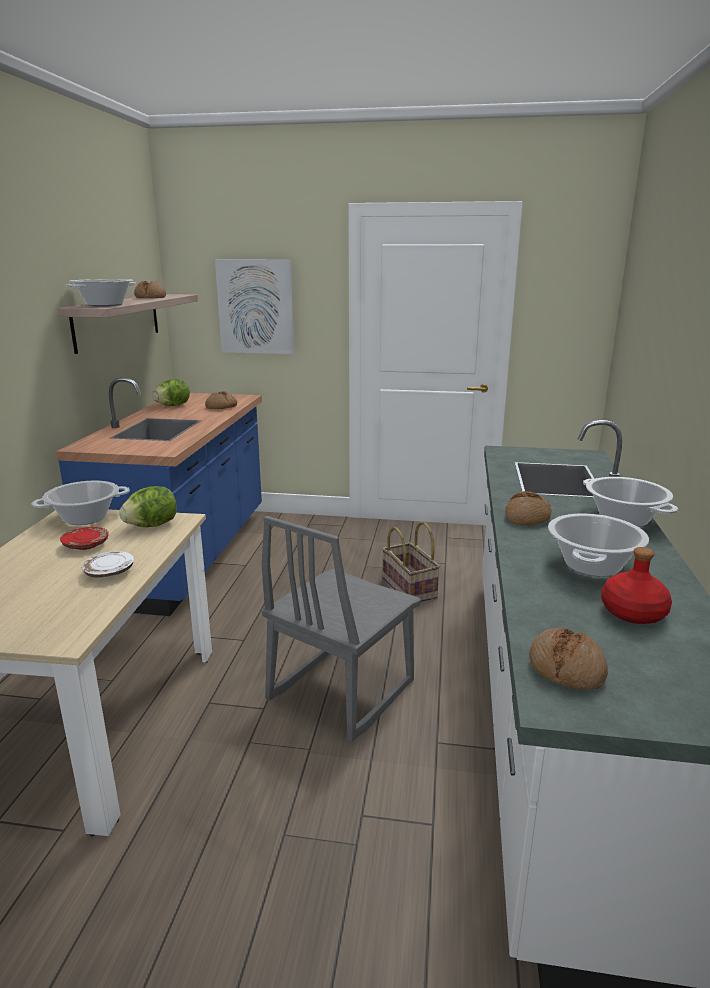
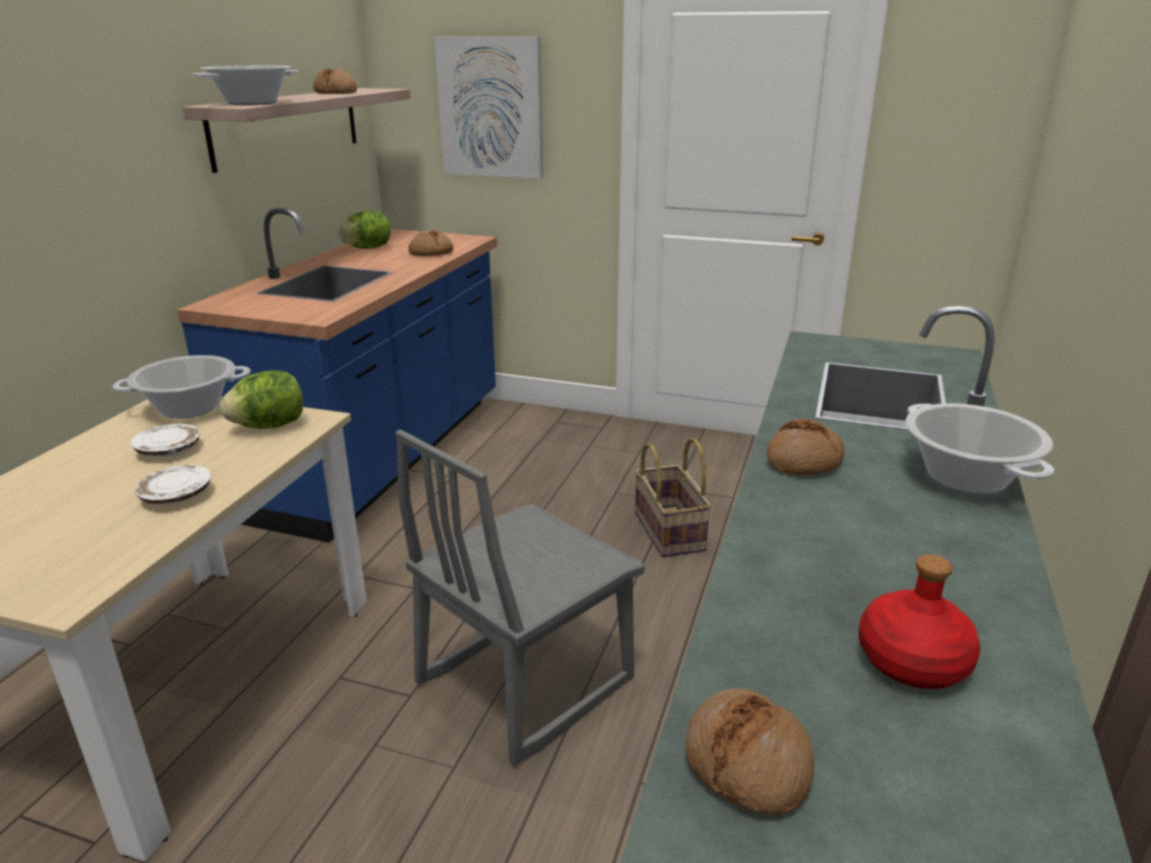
camera: 10 degrees right, 5 degrees up
(86, 545) = (169, 450): red plate -> white plate
(591, 565) = (876, 559): cooking pot -> none

